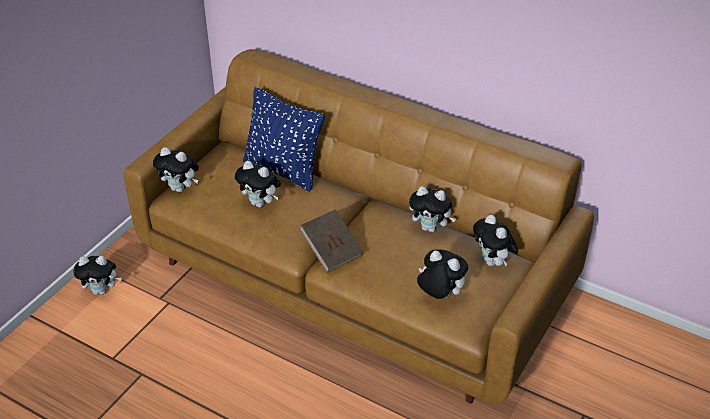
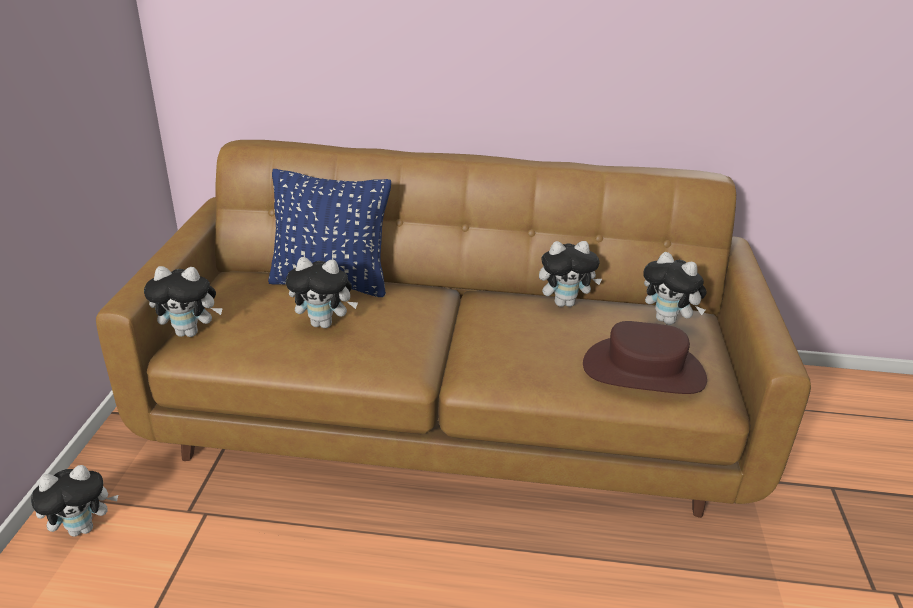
camera: 25 degrees left, 10 degrees down
(332, 251) = (463, 355): brown book -> none
(439, 295) = (643, 371): plush toy -> brown hat

